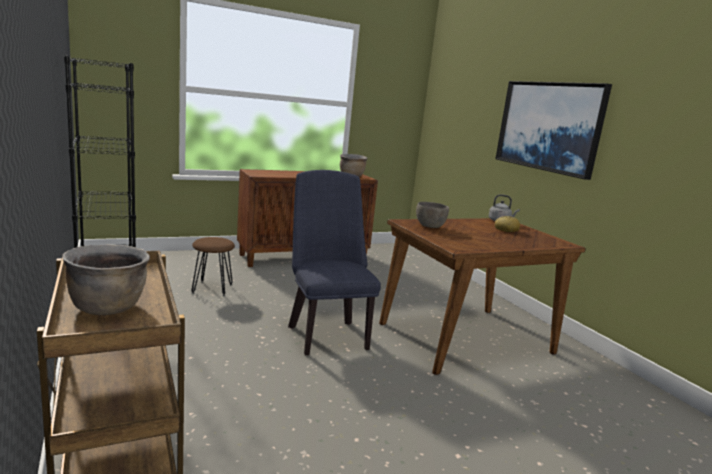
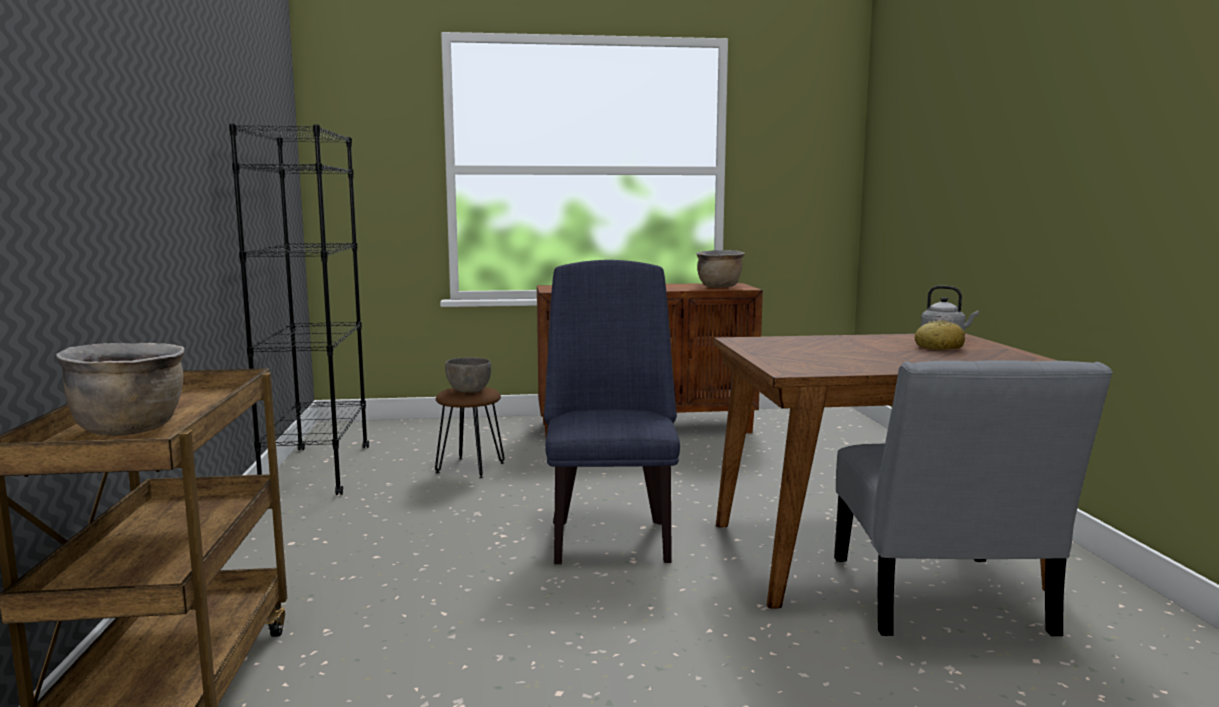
camera: 20 degrees right, 5 degrees down
(429, 226) = (781, 345): grey bowl -> grey bowl (468, 391)
(510, 363) = (941, 601): none -> grey chair
(549, 126) = (1045, 154): picture -> none

